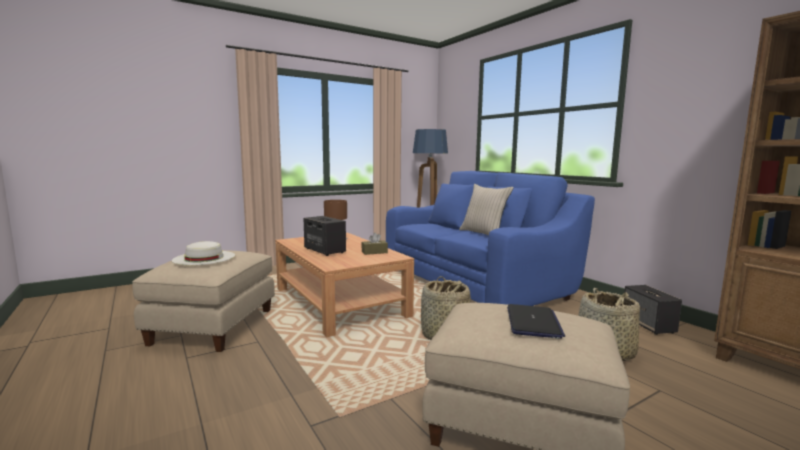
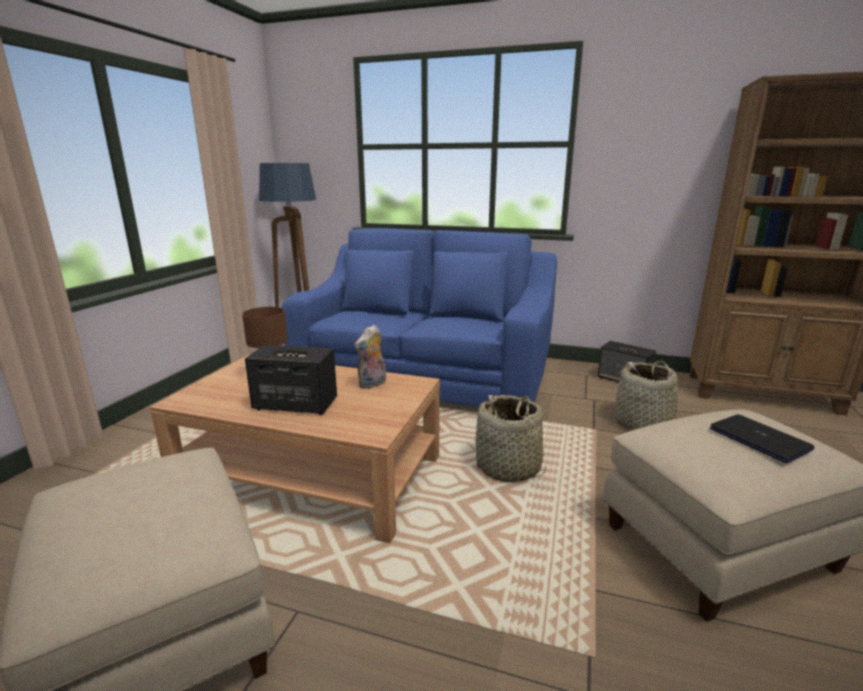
camera: 40 degrees left, 10 degrees up
(204, 258) = (135, 514): white hat -> none
(374, 252) = (373, 384): brown tissue box -> plush toy
(483, 234) = (460, 318): beige pillow -> none

